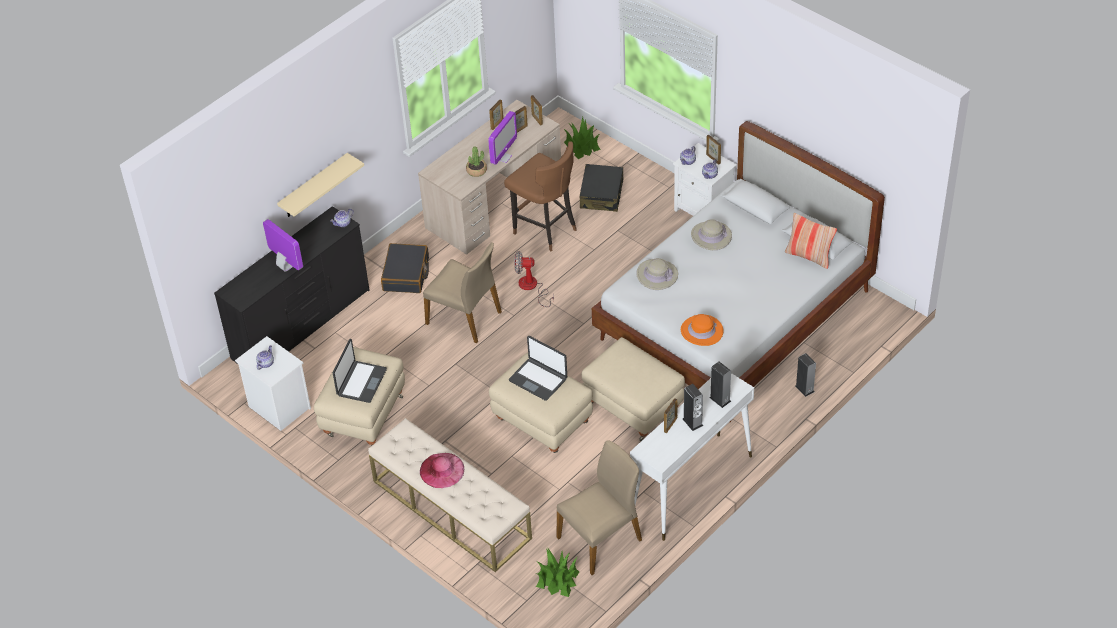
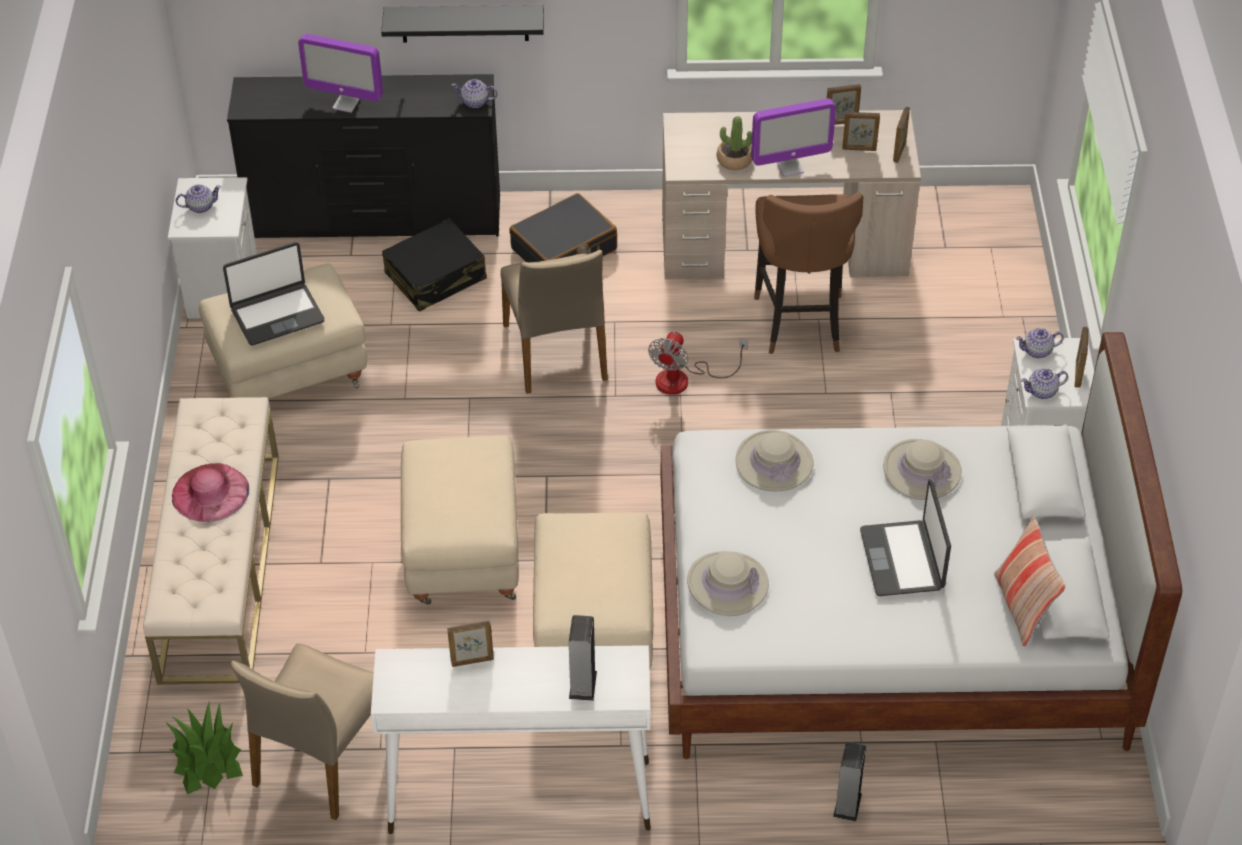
camera: 45 degrees right, 0 degrees up
(286, 265) = (346, 103): monitor -> monitor turned 105 degrees clockwise
(314, 187) = (464, 23): beige shelf -> black shelf
(532, 287) = (684, 379): fan -> fan turned 120 degrees counterclockwise
(538, 379) = (466, 478): laptop -> laptop (903, 559)
(582, 146) = (992, 253): potted plant -> none
(601, 194) = (933, 332): black suitcase -> black suitcase (436, 277)
(601, 539) = (322, 759): beige chair -> beige chair turned 105 degrees clockwise
(692, 422) = (504, 682): speaker -> none
(701, 331) = (727, 584): orange hat -> beige hat

